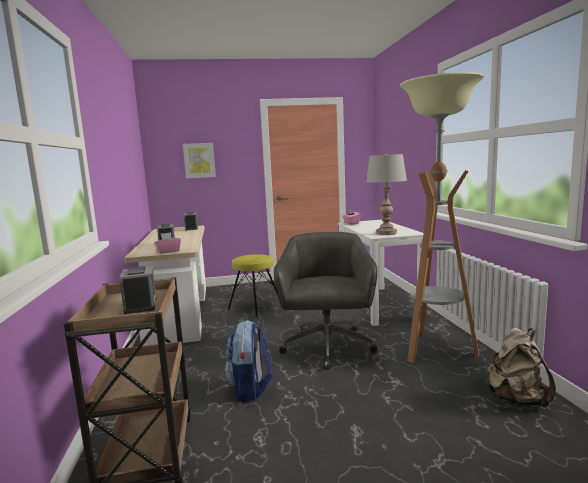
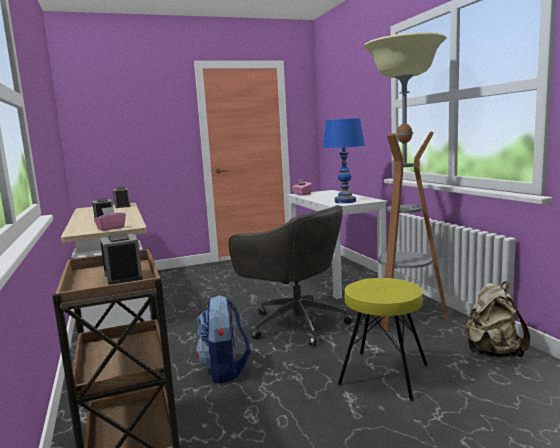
camera: 10 degrees left, 0 degrees up
(199, 160) = (127, 129): picture -> none
(256, 307) = (203, 289): yellow stool -> yellow stool (384, 374)
(327, 348) = (295, 323): grey office chair -> grey office chair turned 135 degrees clockwise
(386, 233) = (345, 201): grey table lamp -> blue table lamp

